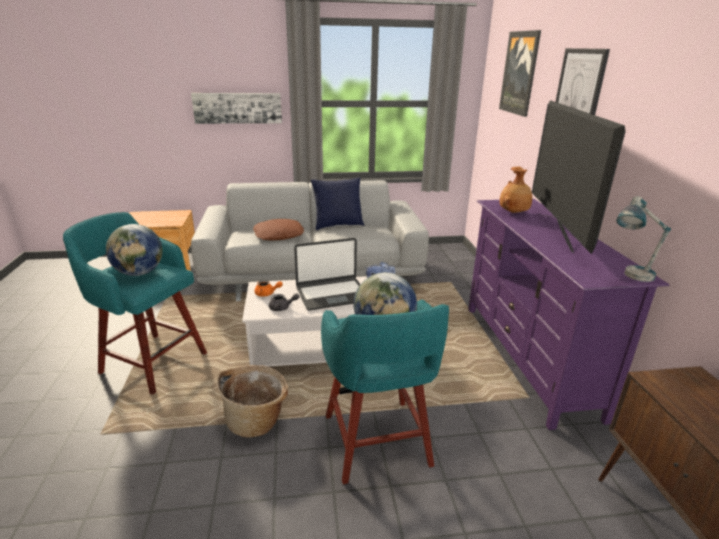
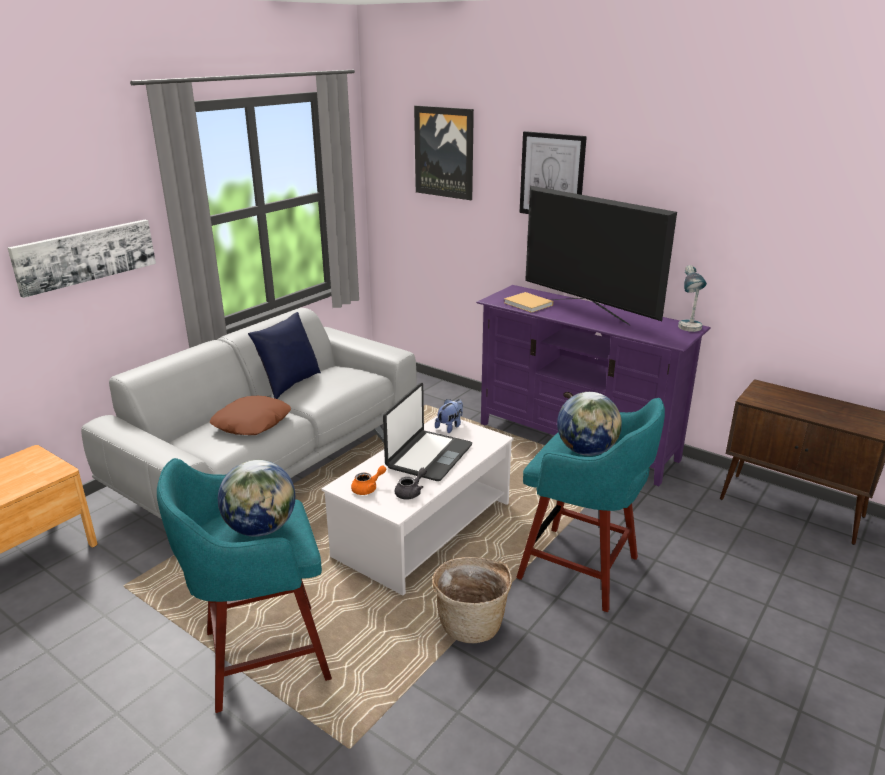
camera: 45 degrees left, 0 degrees up
(514, 213) = (529, 304): brown vase -> beige book

